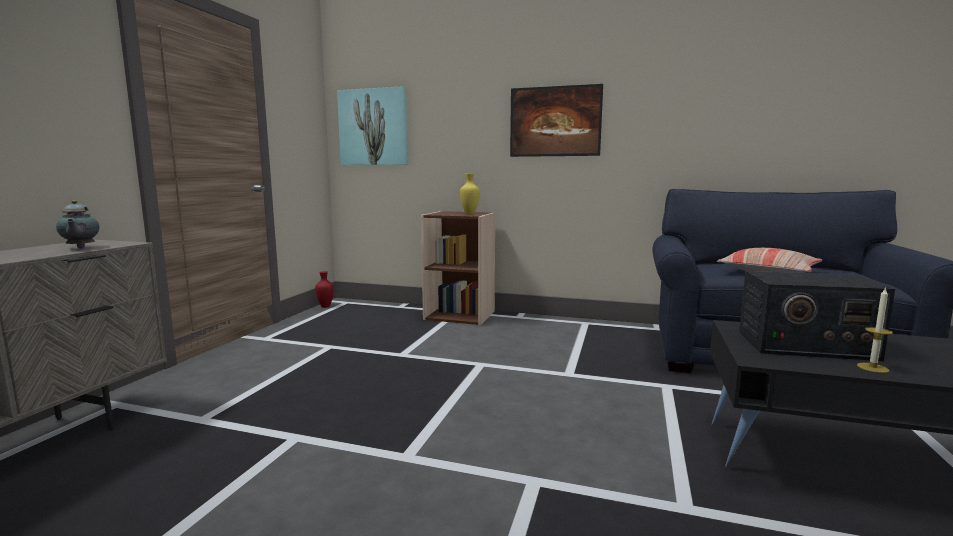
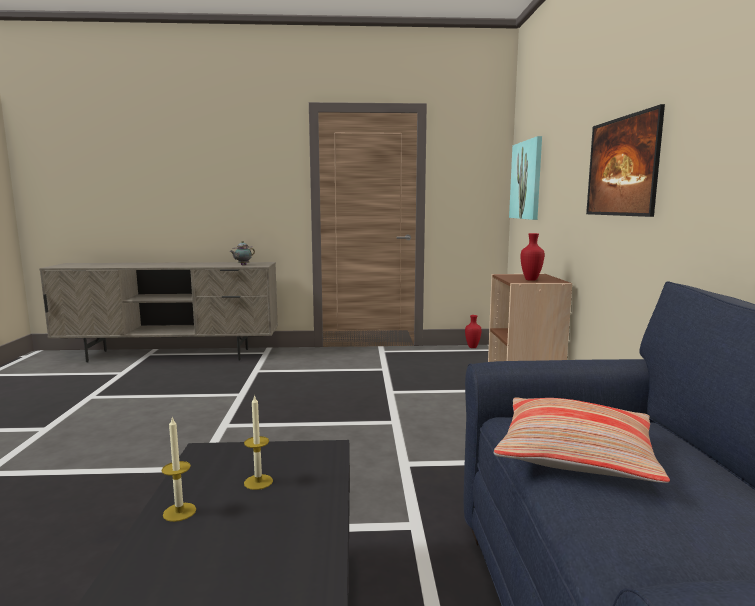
camera: 70 degrees right, 0 degrees up
(469, 214) = (530, 280): yellow vase -> red vase
(804, 345) = (258, 482): radio -> candle

